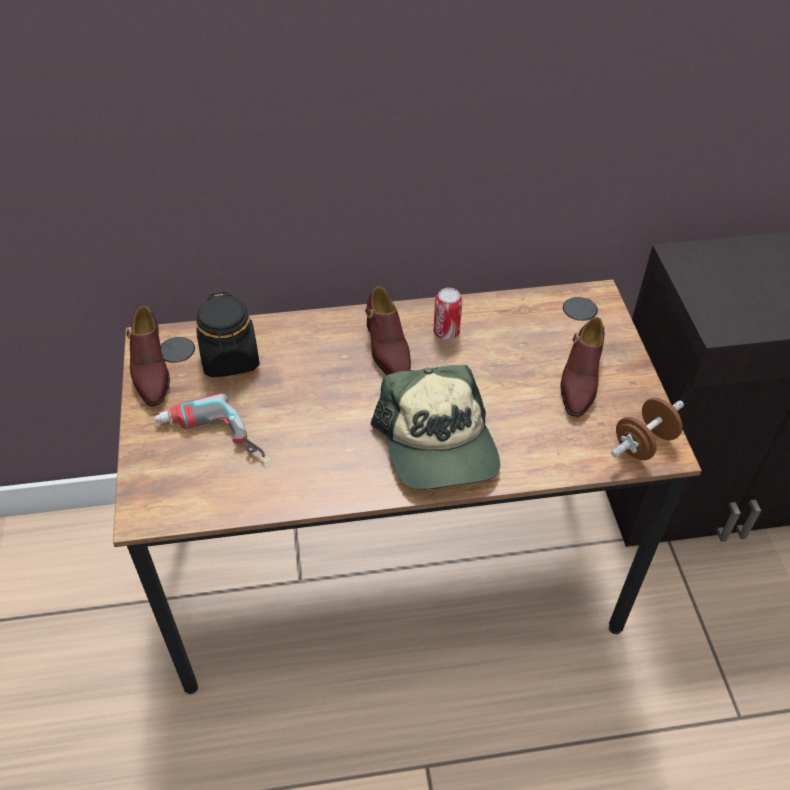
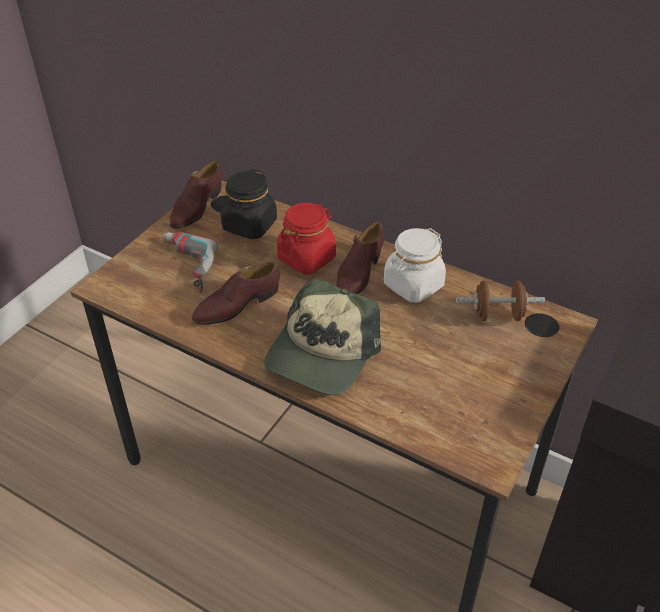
camera: 40 degrees right, 5 degrees down
(324, 360) = (307, 258): none -> red jar
(446, 332) = (413, 285): can -> white jar
(580, 379) = (480, 373): brown shoe -> brown shoe (237, 305)
(643, 443) = (479, 447): brown dumbbell -> brown dumbbell (497, 315)

